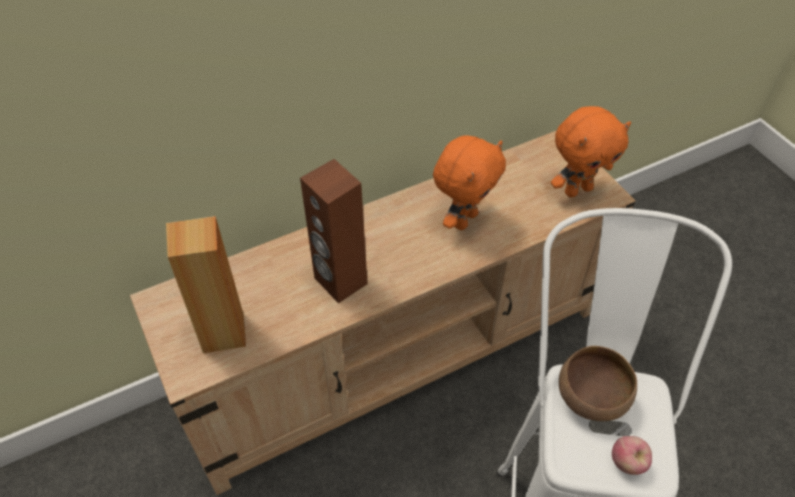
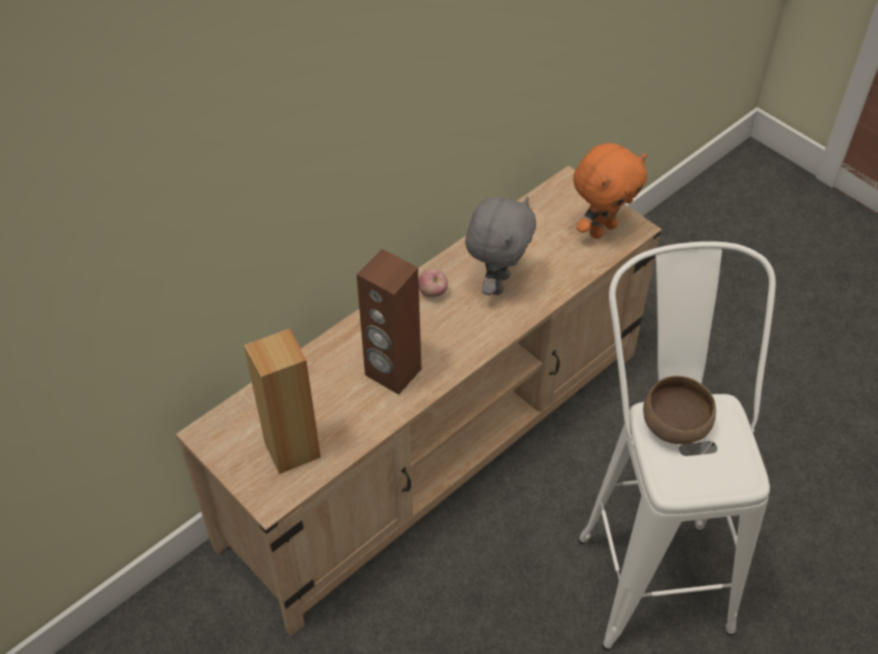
camera: 15 degrees left, 0 degrees up
(464, 219) = (497, 283): orange plush toy -> grey plush toy
(627, 463) = (721, 475): apple -> apple (432, 293)

